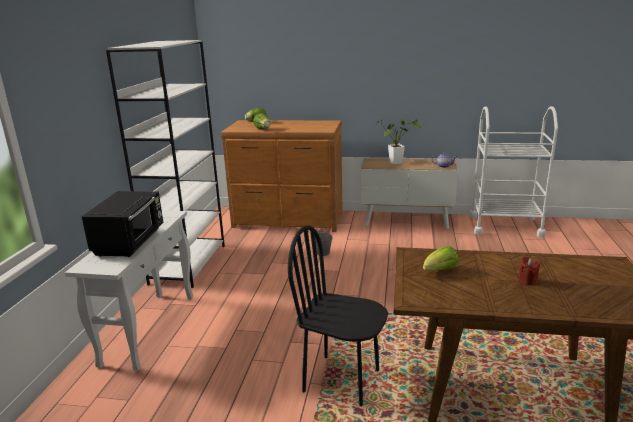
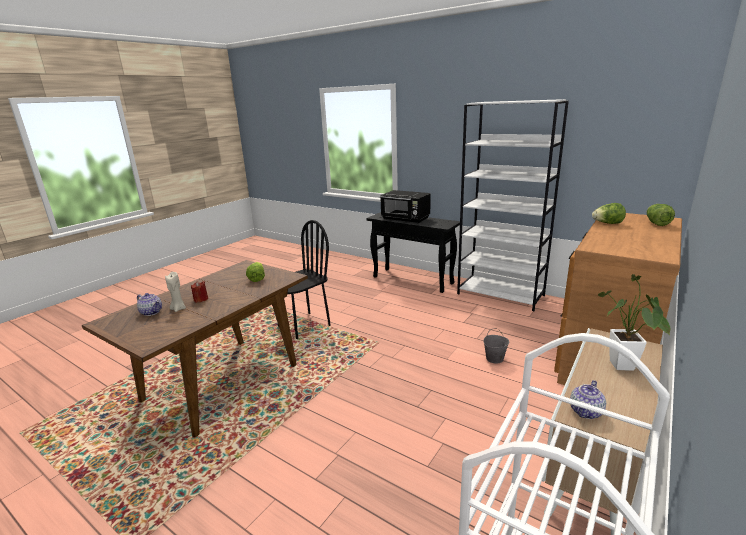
camera: 115 degrees right, 0 degrees up
(149, 328) = (413, 280): white console table -> black console table
(561, 283) = (178, 309): none -> beige candle
(593, 296) = (151, 312): none -> teapot

